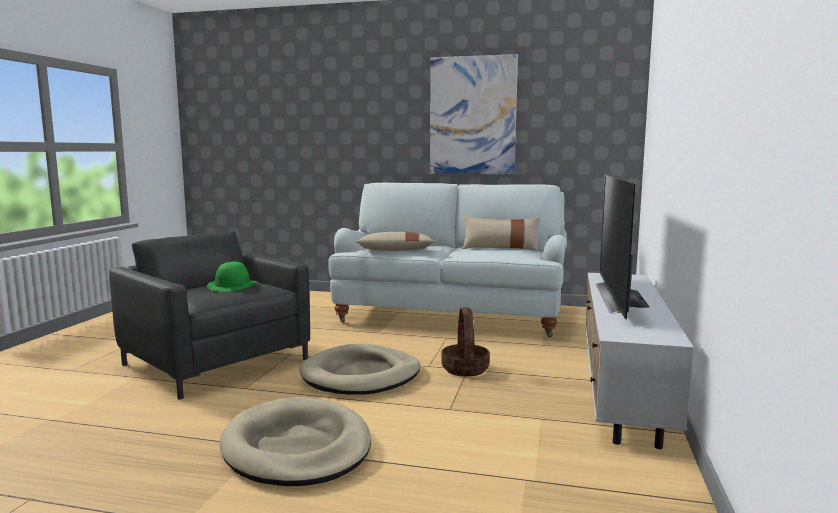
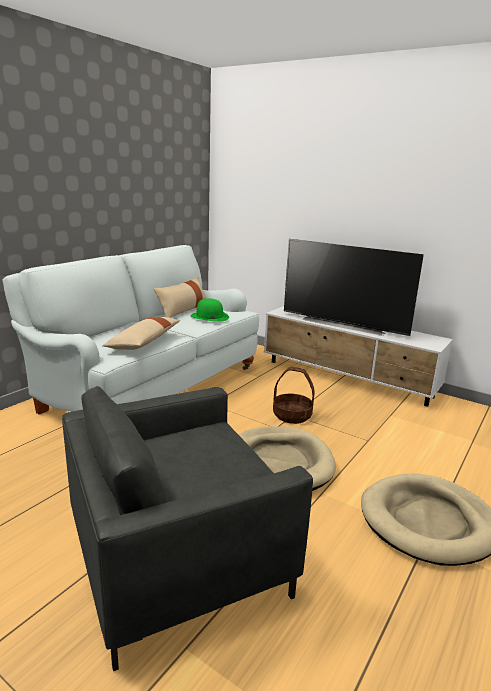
camera: 70 degrees left, 10 degrees up
(232, 285) = (195, 450): green hat -> green hat (209, 316)
(473, 116) = (99, 177): picture -> none

